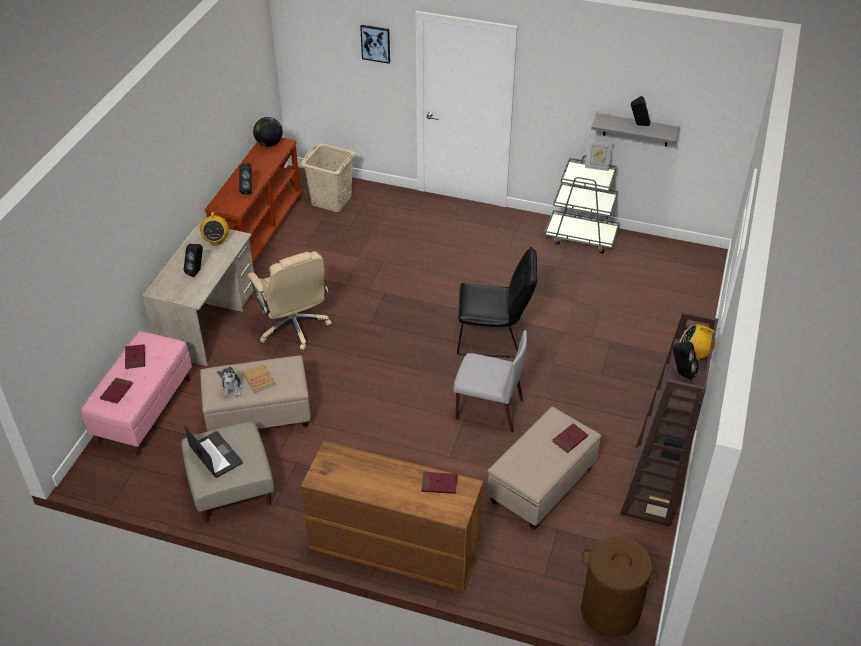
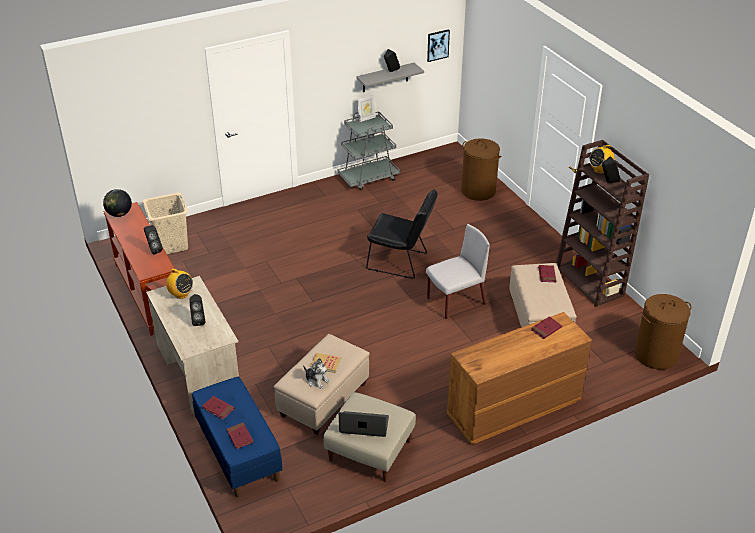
camera: 45 degrees left, 5 degrees down
(144, 410) = (238, 452): pink bench -> blue bench
(294, 327) = (265, 335): beige office chair -> none
(375, 43) = (173, 90): picture -> picture (437, 45)
(494, 338) = (401, 262): black chair -> black chair turned 60 degrees clockwise
(673, 314) = (478, 191): none -> brown laundry basket

